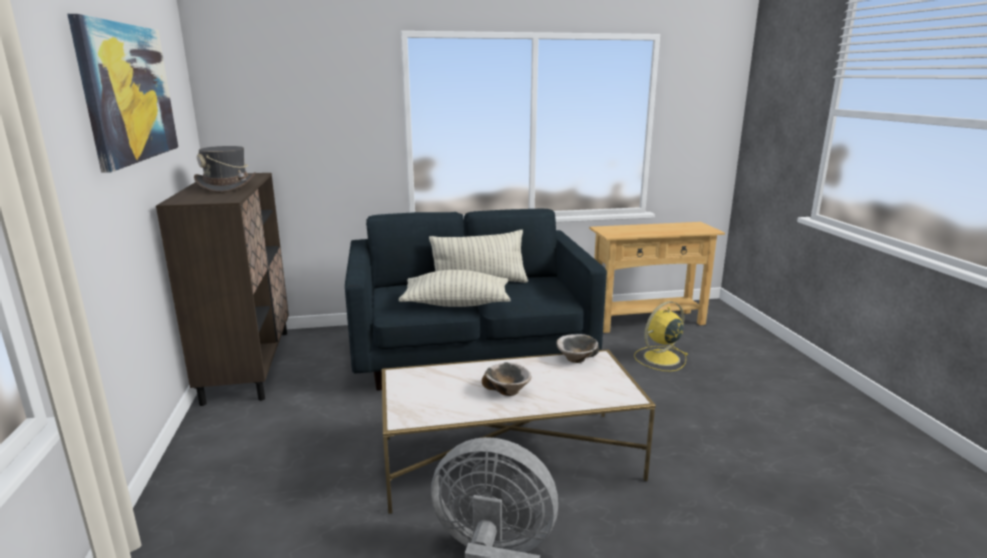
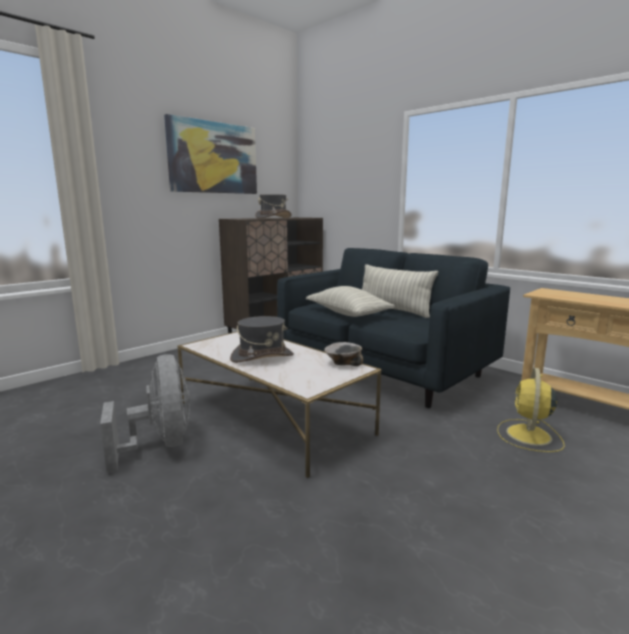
camera: 55 degrees right, 5 degrees down
(508, 391) = (262, 357): bowl -> grey hat
(660, 358) = (529, 436): yellow fan -> yellow fan turned 90 degrees counterclockwise

